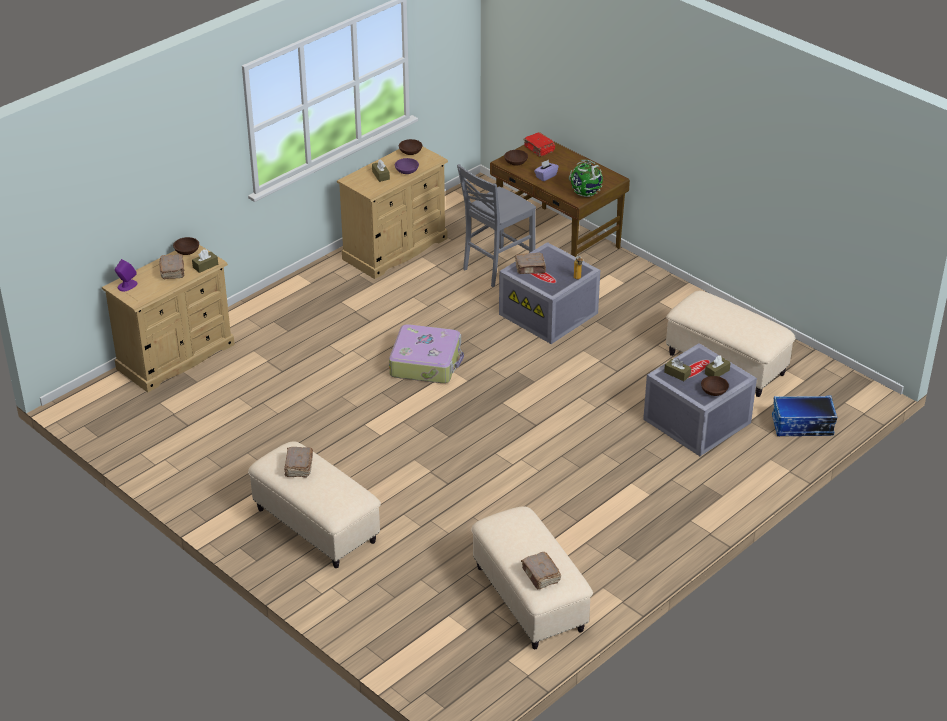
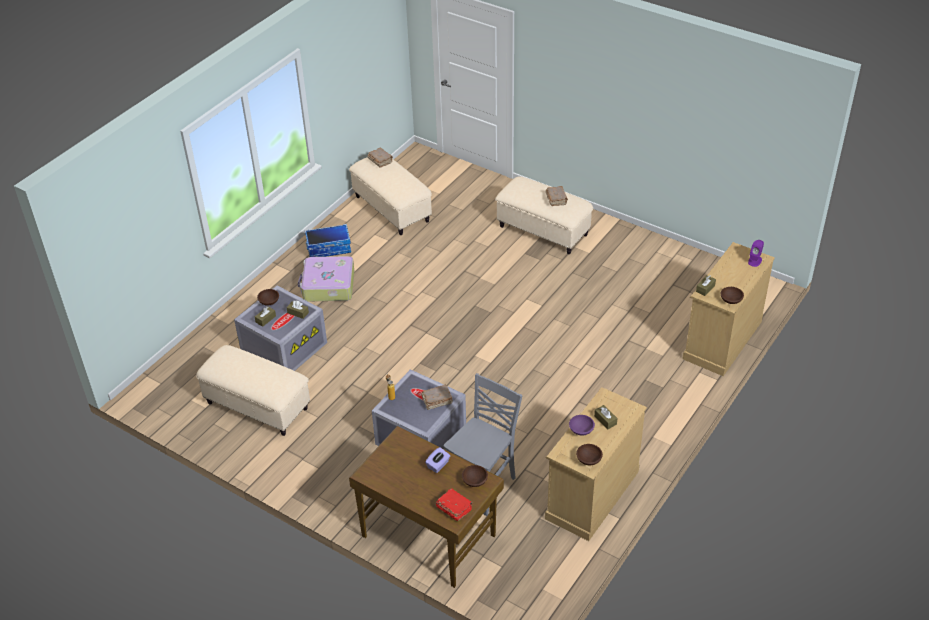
camera: 170 degrees right, 5 degrees up
(173, 271) = (728, 279): brown book -> none
(426, 362) = (514, 367): suitcase -> suitcase (328, 286)
(585, 193) = (392, 446): globe -> none
(802, 426) = (200, 355): storage box -> storage box (329, 248)

